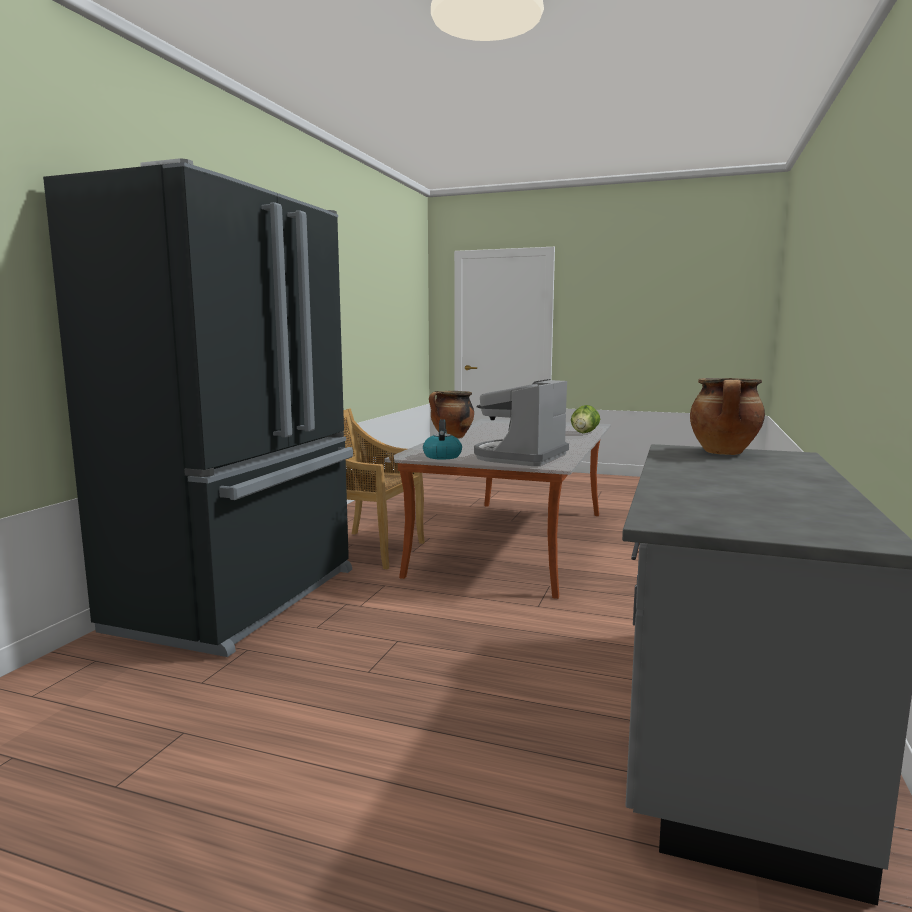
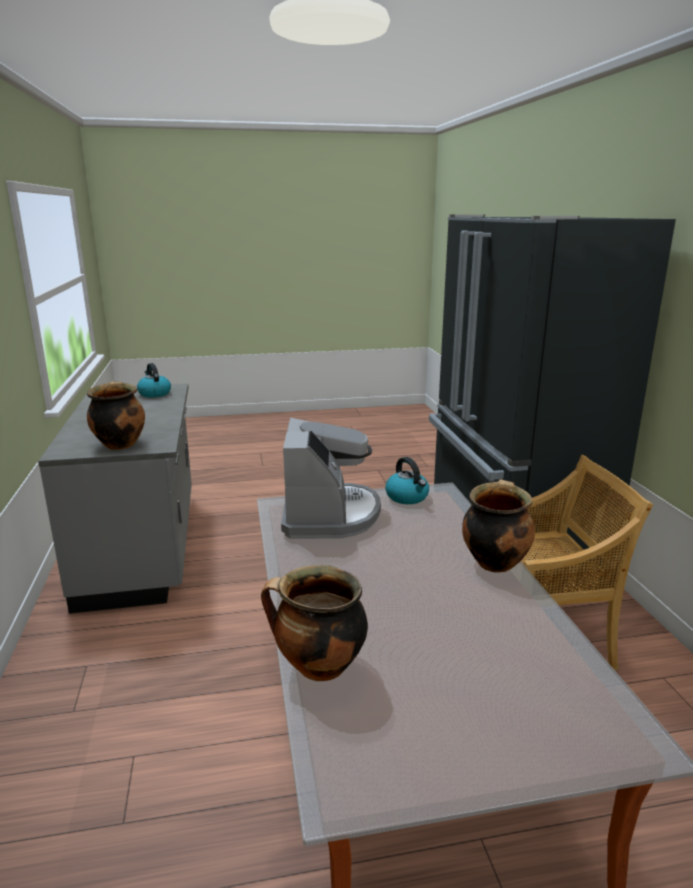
camera: 150 degrees right, 10 degrees up
(584, 433) = (318, 667): lettuce -> cooking pot
(708, 510) = (154, 393): none -> kettle

